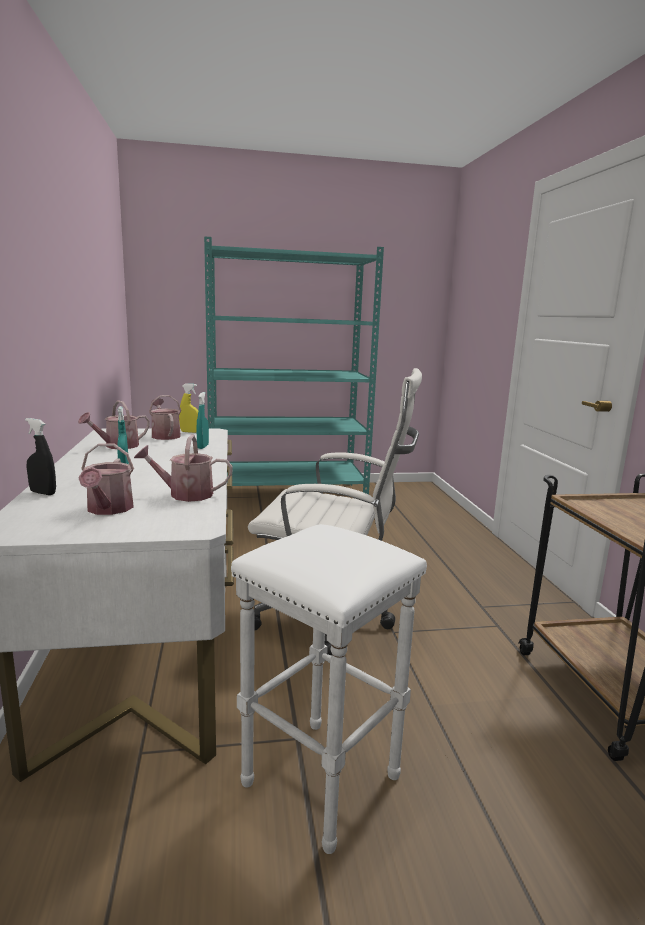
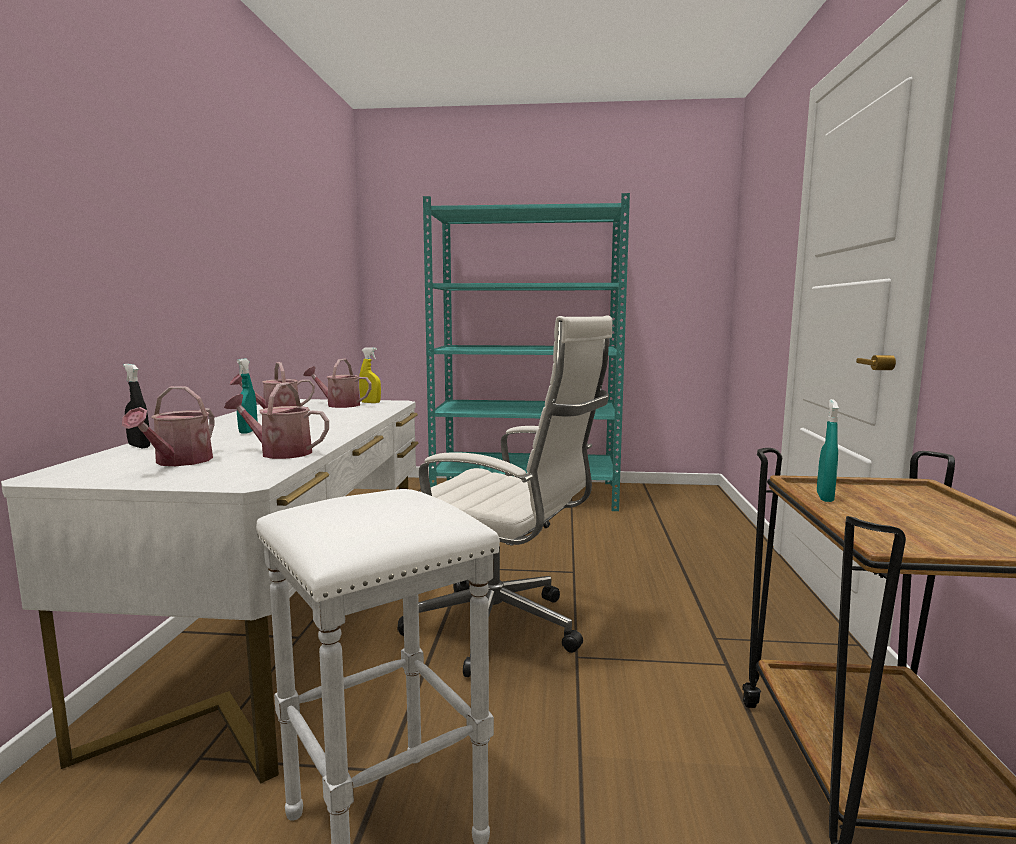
camera: 15 degrees right, 5 degrees down
(165, 435) = (339, 405): watering can -> watering can turned 60 degrees counterclockwise
(203, 447) = (364, 414): turquoise spray bottle -> turquoise spray bottle (824, 497)

